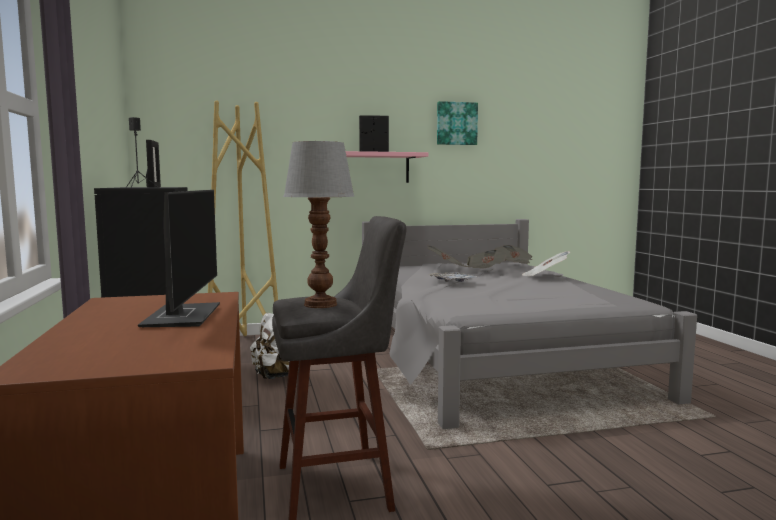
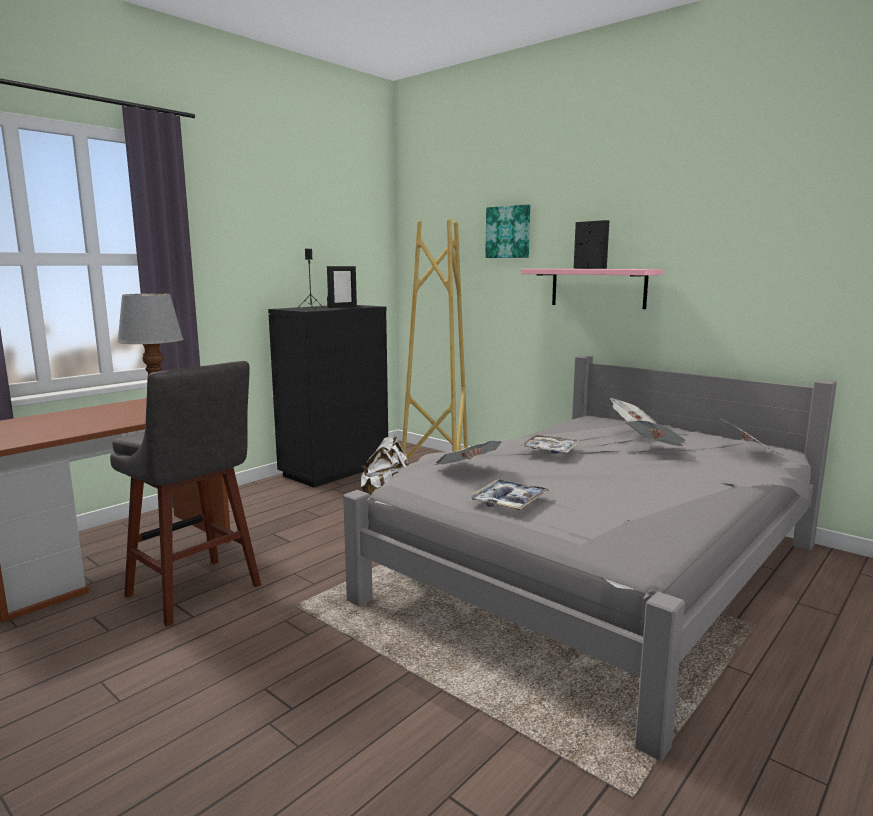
camera: 55 degrees right, 5 degrees up
(182, 316) = (117, 418): monitor -> none
(456, 123) = (725, 222): picture -> picture (508, 232)
(535, 302) = (508, 502): none -> tray
(544, 276) = (696, 478): newspaper -> newspaper (467, 471)

